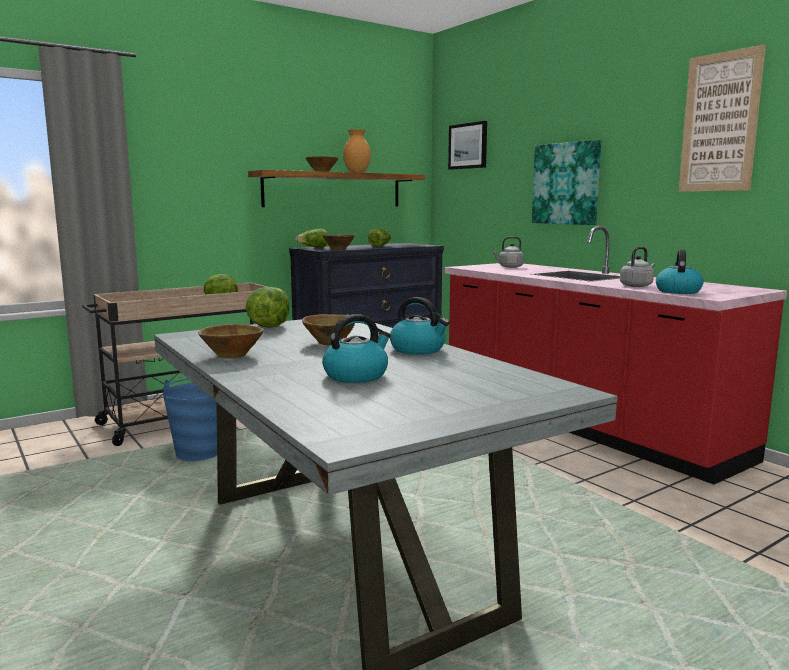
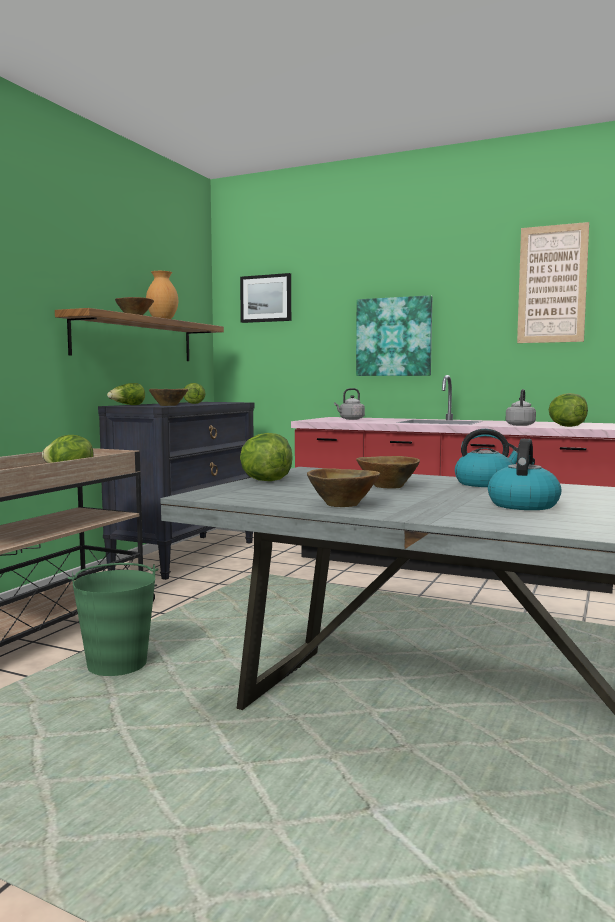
camera: 30 degrees left, 5 degrees down
(199, 453) = (117, 665): blue bucket -> green bucket
(678, 291) = (566, 426): kettle -> lettuce

